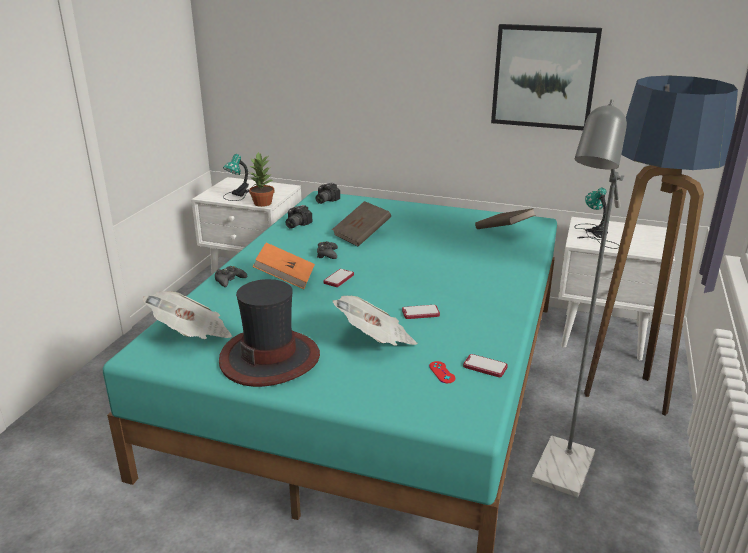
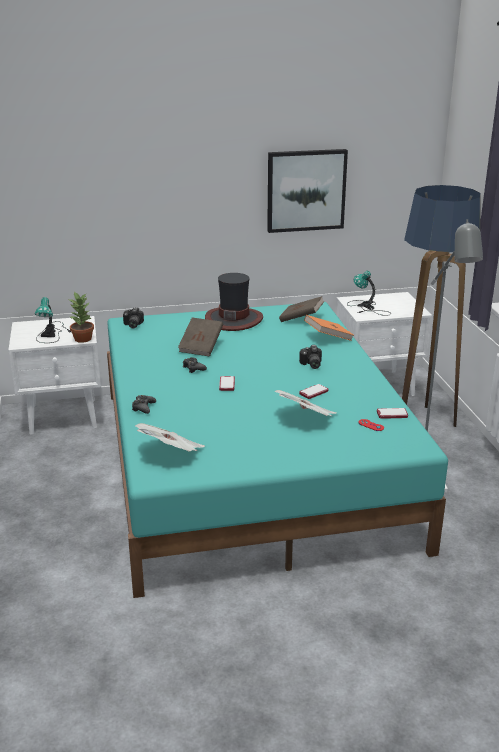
camera: 30 degrees left, 0 degrees up
(270, 358) = (251, 451): hat -> hat (234, 319)
(285, 278) = (186, 394): orange book -> orange book (328, 338)
(295, 225) = (135, 351): camera -> camera (311, 364)

